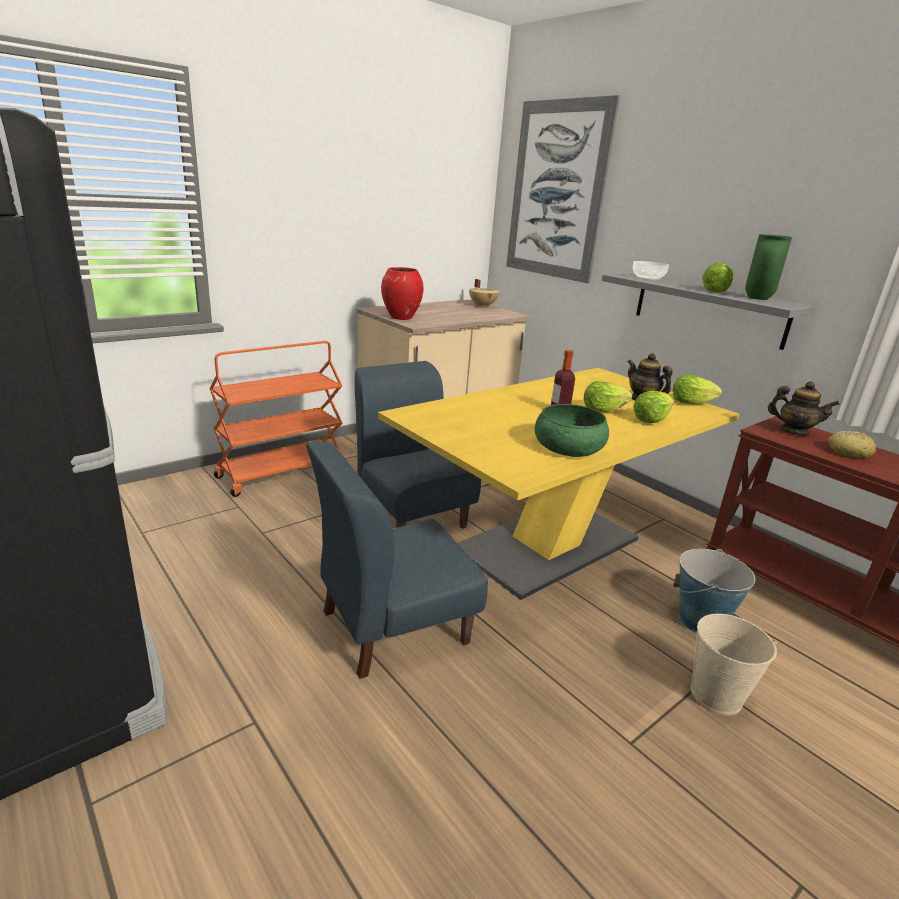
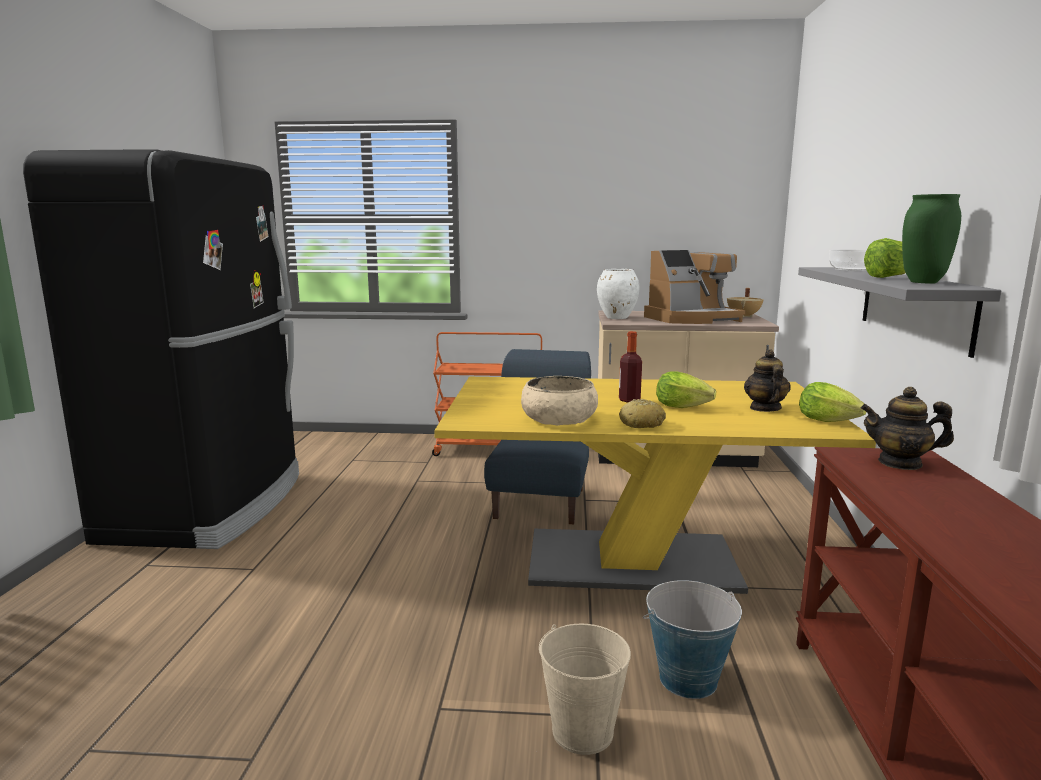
camera: 45 degrees right, 10 degrees down
(393, 626) = (404, 560): blue chair -> none
(401, 318) = (617, 318): red vase -> white vase
(459, 313) = (692, 319): none -> coffee machine
(557, 191) = (820, 182): picture -> none
(568, 447) = (559, 419): green bowl -> beige bowl
(650, 420) = (717, 421): lettuce -> none
(794, 431) = (900, 463): teapot -> teapot turned 120 degrees clockwise
(848, 452) = (927, 493): bread -> bread (641, 424)

